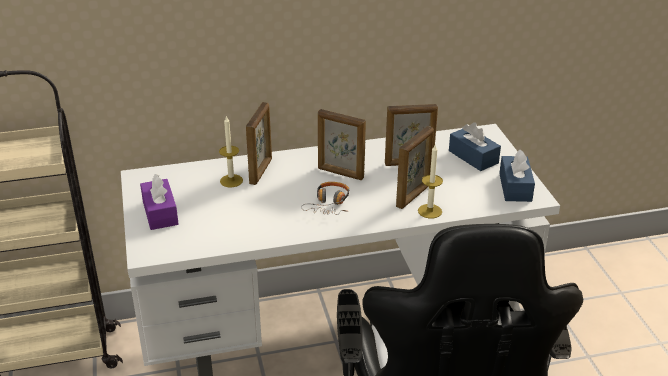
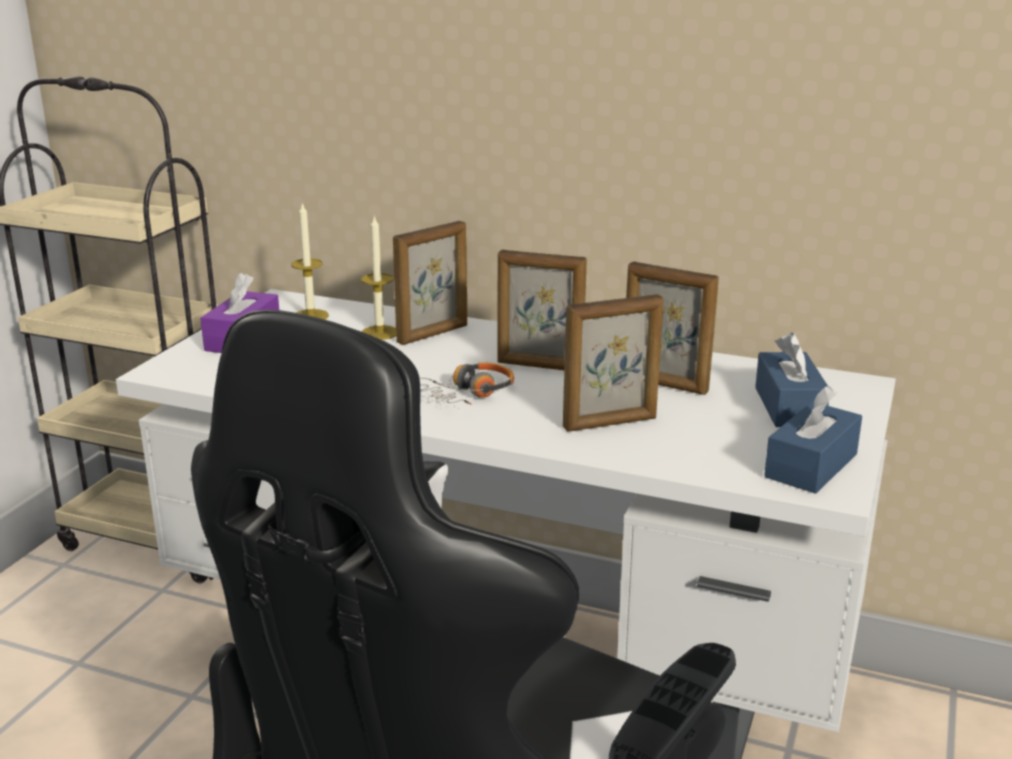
camera: 35 degrees right, 10 degrees down
(340, 173) = (539, 366): picture frame -> picture frame turned 45 degrees counterclockwise
(430, 211) = (609, 448): candle -> candle (310, 316)

